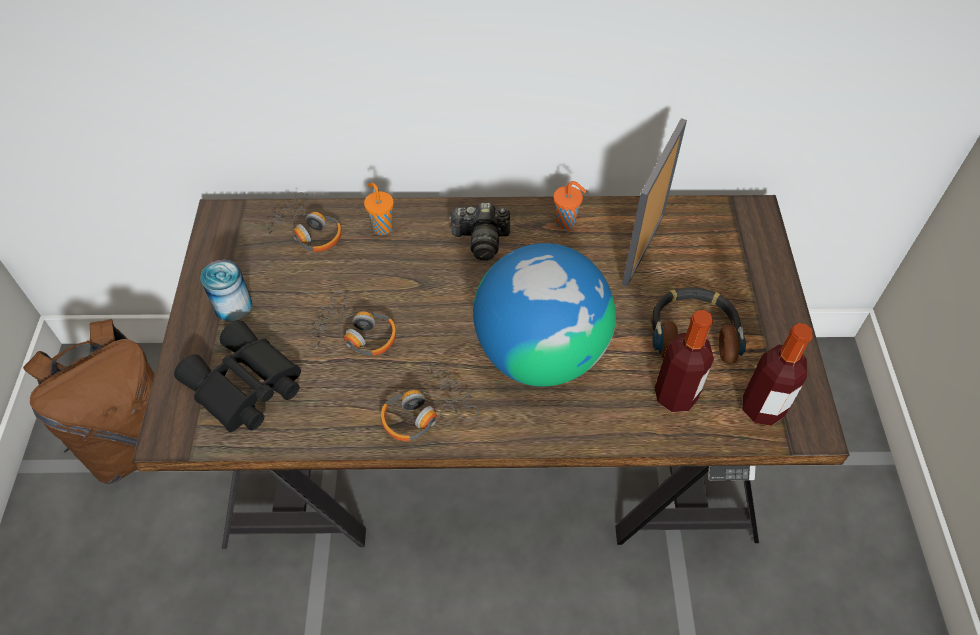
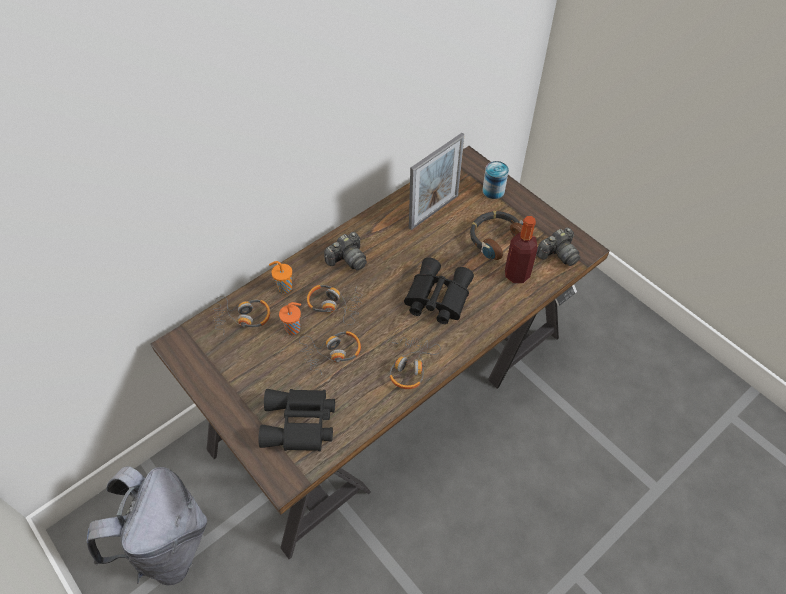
camera: 40 degrees left, 0 degrees up
(136, 440) = (168, 545): brown backpack -> grey backpack
(233, 306) = (243, 388): can -> can (493, 190)
(413, 283) = (334, 306): none -> headphones
(540, 353) = (436, 297): globe -> black binoculars
(566, 222) = (382, 222): orange cup -> orange cup (294, 328)
(643, 248) = (433, 211): picture frame -> picture frame turned 120 degrees counterclockwise
(762, 408) = (558, 254): bottle -> camera

